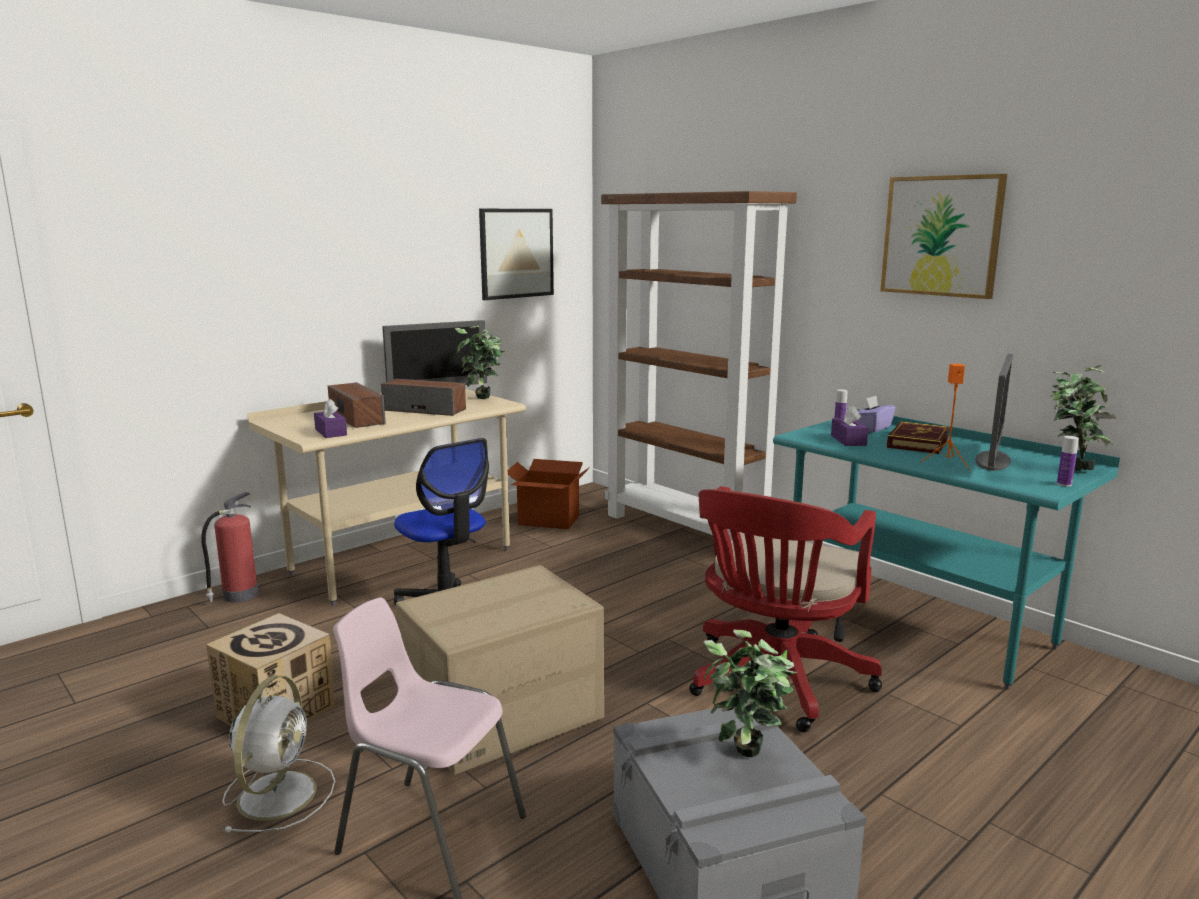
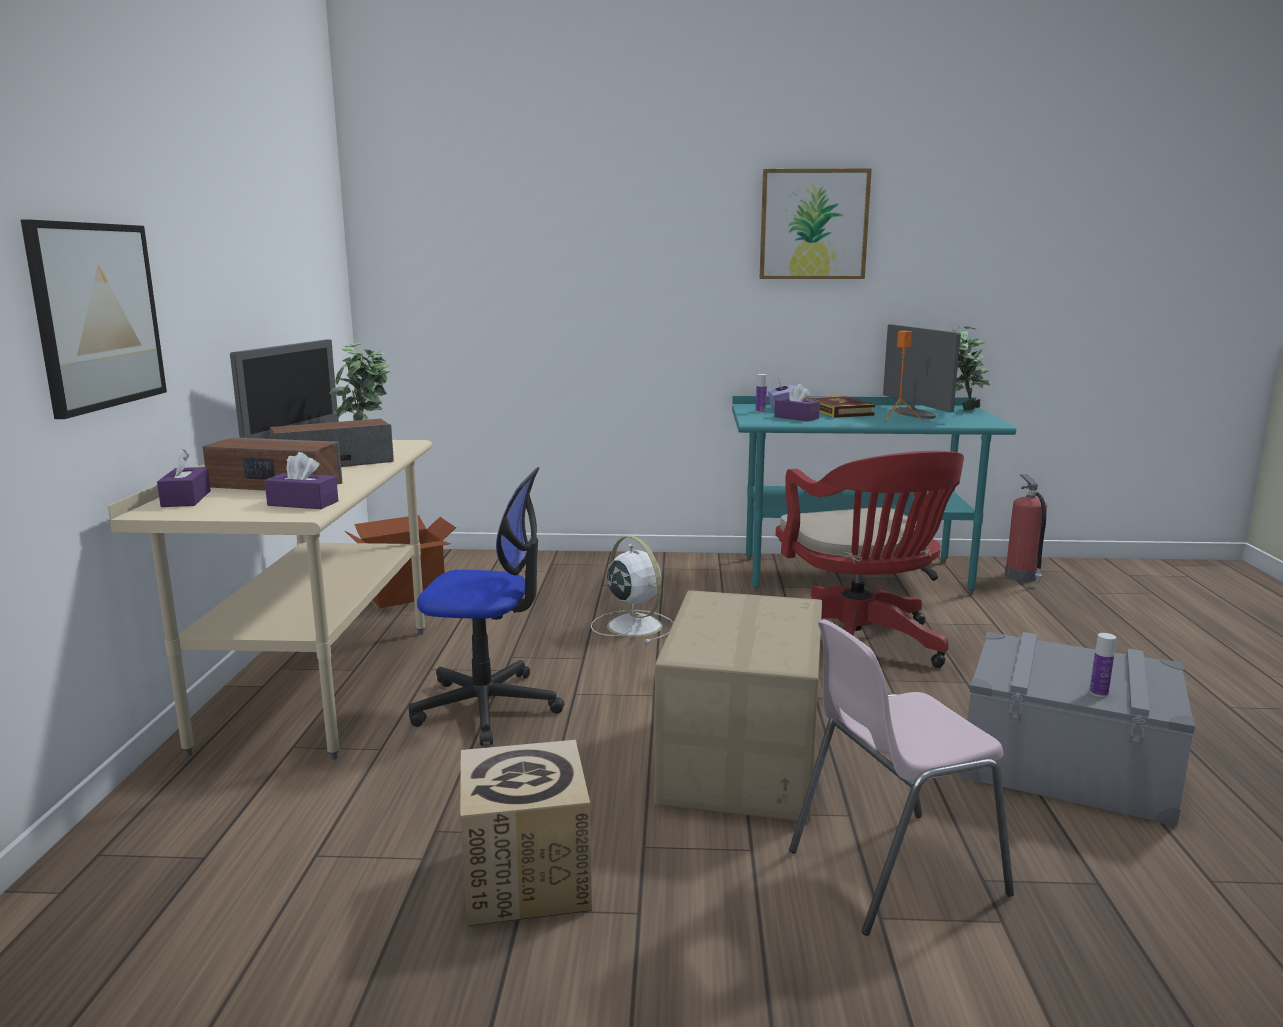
camera: 45 degrees left, 0 degrees up
(238, 595) = (161, 807): fire extinguisher -> fire extinguisher (1022, 577)
(279, 793) = (705, 934): white fan -> white fan (633, 625)
(303, 417) = (186, 499): none -> purple tissue box
(516, 253) = (300, 253): picture -> picture (97, 316)
(686, 530) = (559, 563): brown bookcase -> none
(747, 762) = (1076, 665): potted plant -> none
(1064, 484) = (988, 418): bottle -> bottle (1098, 693)

